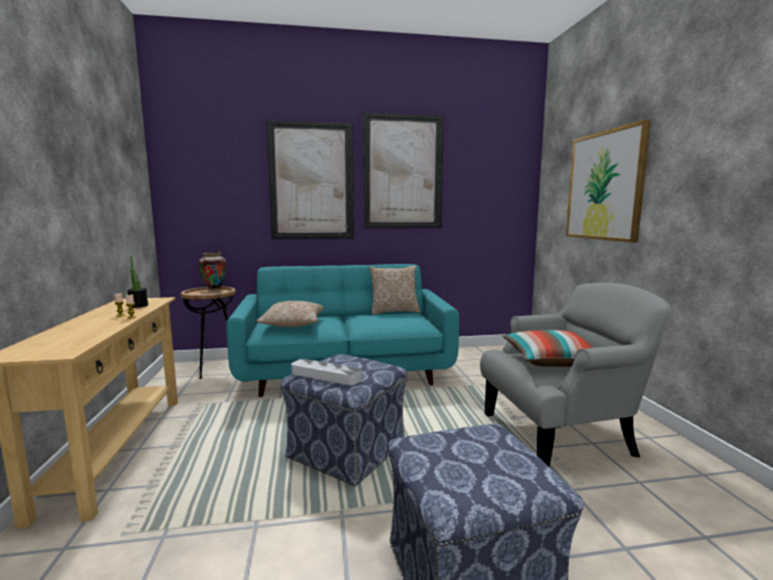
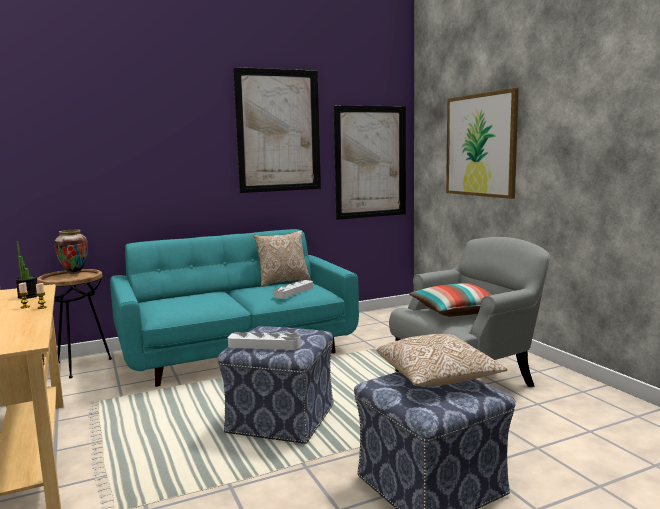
camera: 15 degrees left, 0 degrees up
(292, 325) = (185, 304): pillow -> pillow (437, 378)
(311, 181) = (179, 143): picture -> picture (371, 162)
(395, 322) = (293, 292): none -> grey tray

